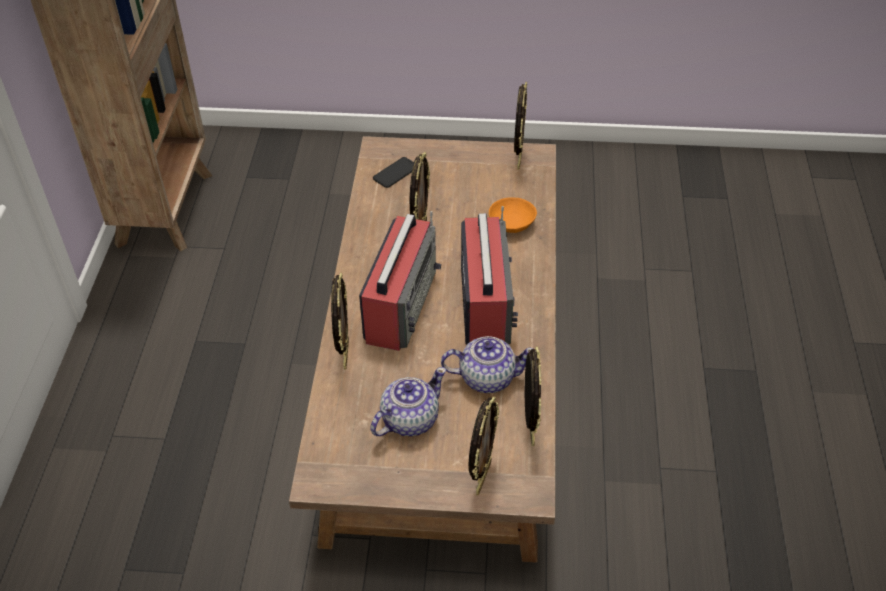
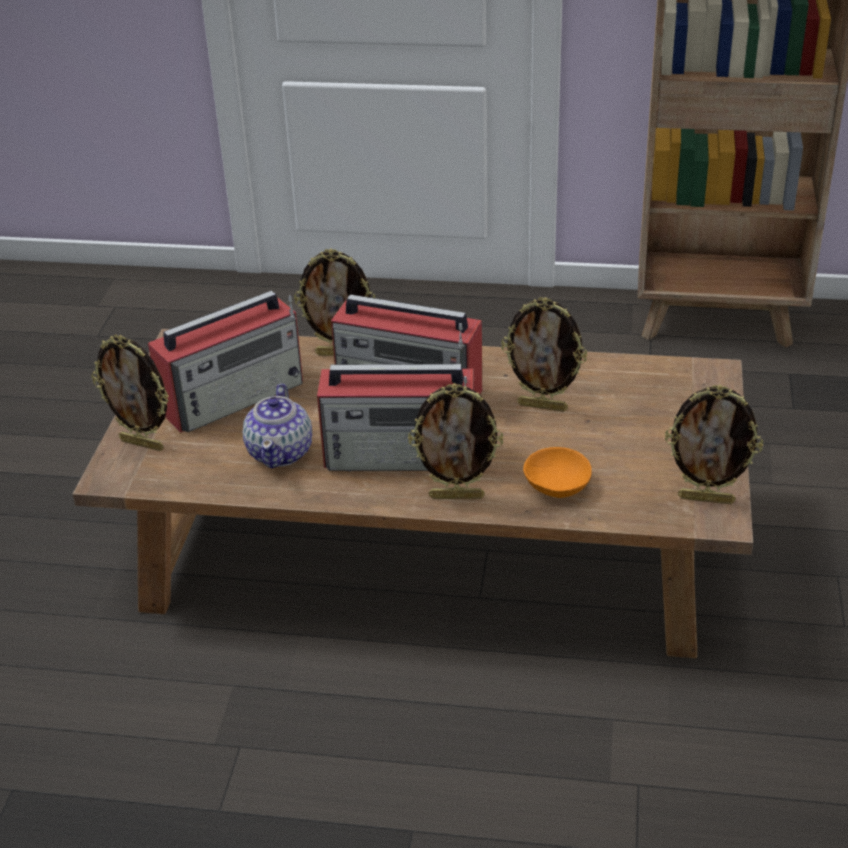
camera: 95 degrees right, 10 degrees down
(395, 173) = (661, 386): phone -> none
(409, 420) = (235, 396): teapot -> radio
(529, 429) = (195, 481): picture frame -> picture frame (457, 496)

